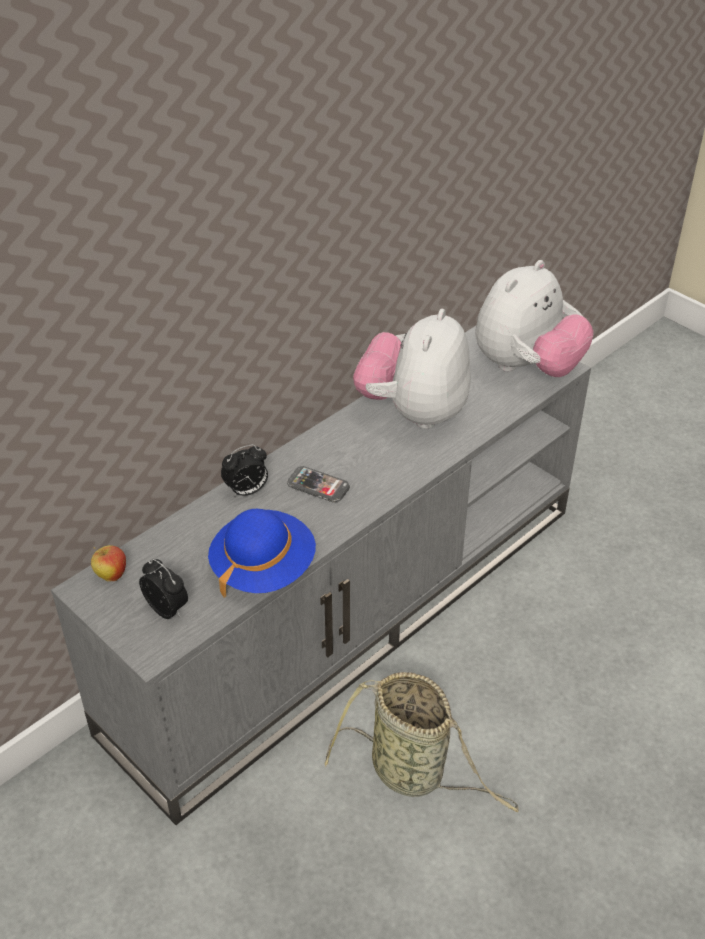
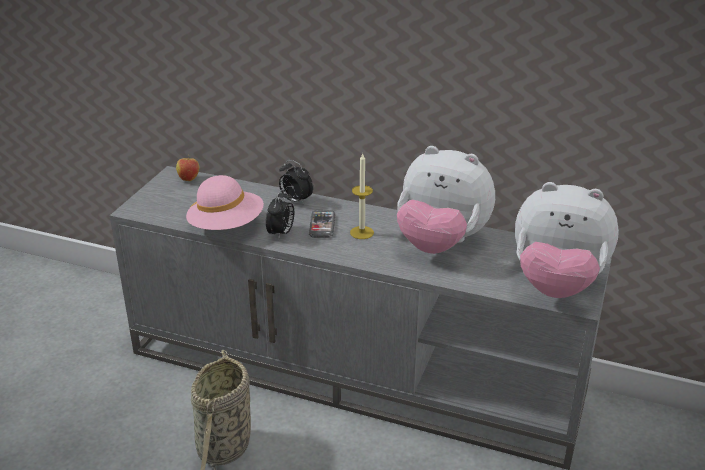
camera: 65 degrees right, 10 degrees down
(168, 609) = (171, 204): alarm clock -> alarm clock (281, 233)
(263, 568) = (226, 226): blue hat -> pink hat
(355, 460) = (362, 232): none -> candle
(413, 412) = (440, 243): plush toy -> plush toy turned 150 degrees counterclockwise

